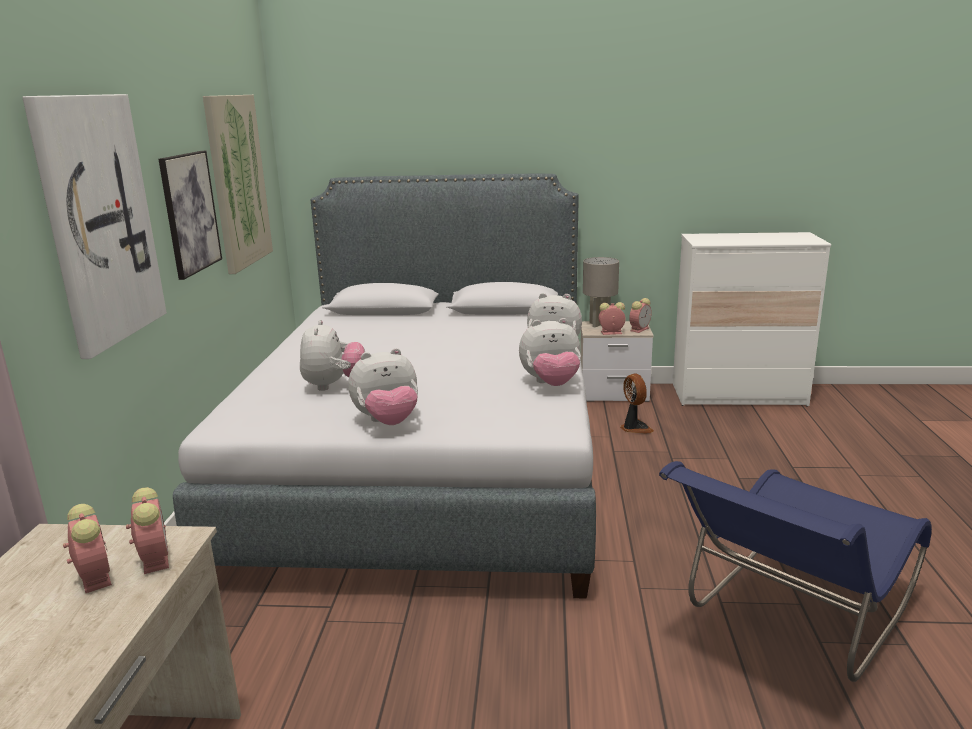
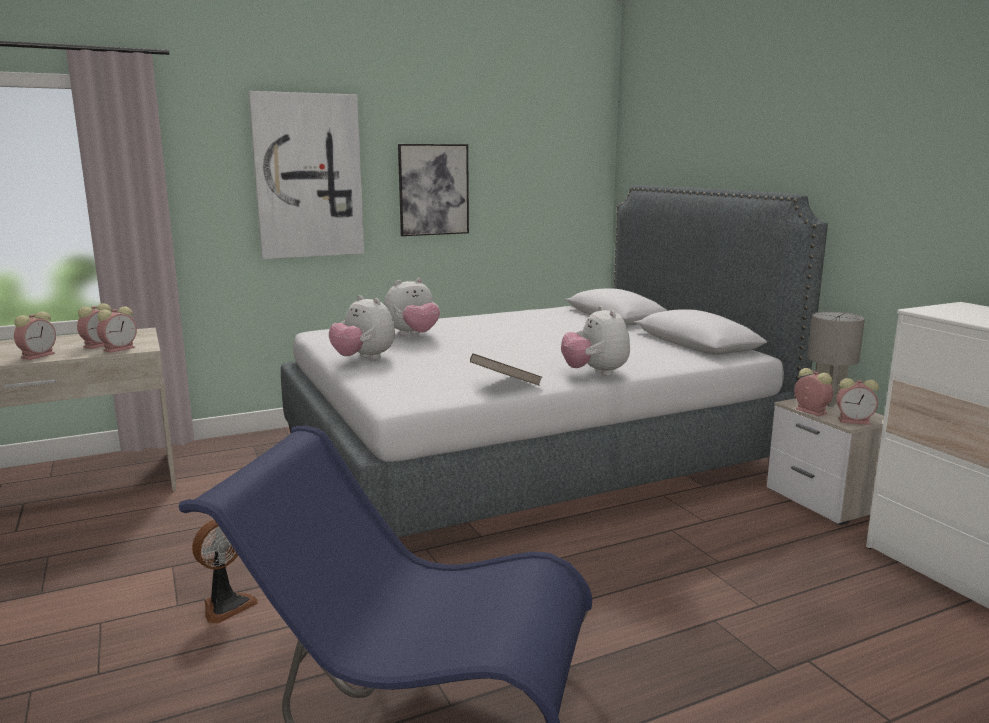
camera: 60 degrees right, 5 degrees down
(78, 640) = (39, 355): none -> alarm clock
(238, 181) = (525, 176): picture -> none
(551, 384) = (505, 384): plush toy -> brown book
(634, 428) = (748, 530): fan -> fan (226, 605)

